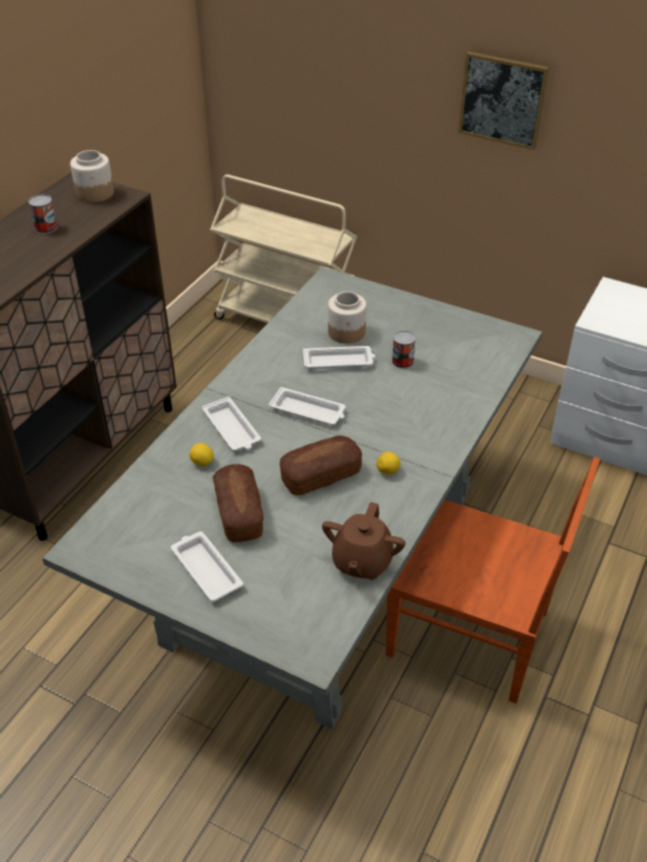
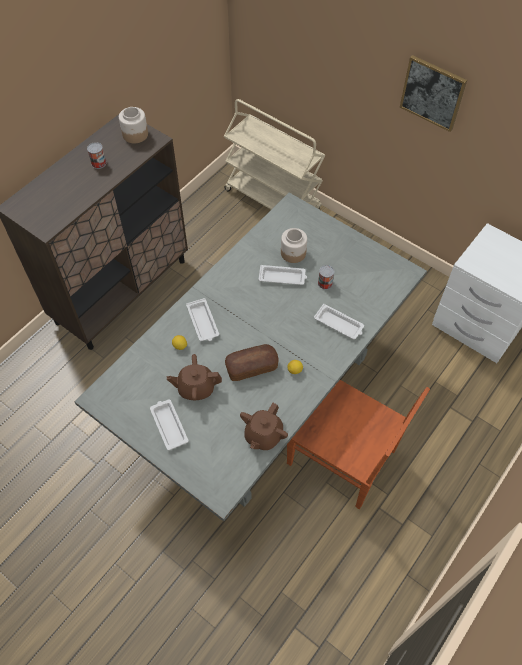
camera: 10 degrees right, 15 degrees up
(239, 513) = (196, 388): bread -> brown teapot
(308, 411) = (254, 315): white tray -> white tray (339, 324)

